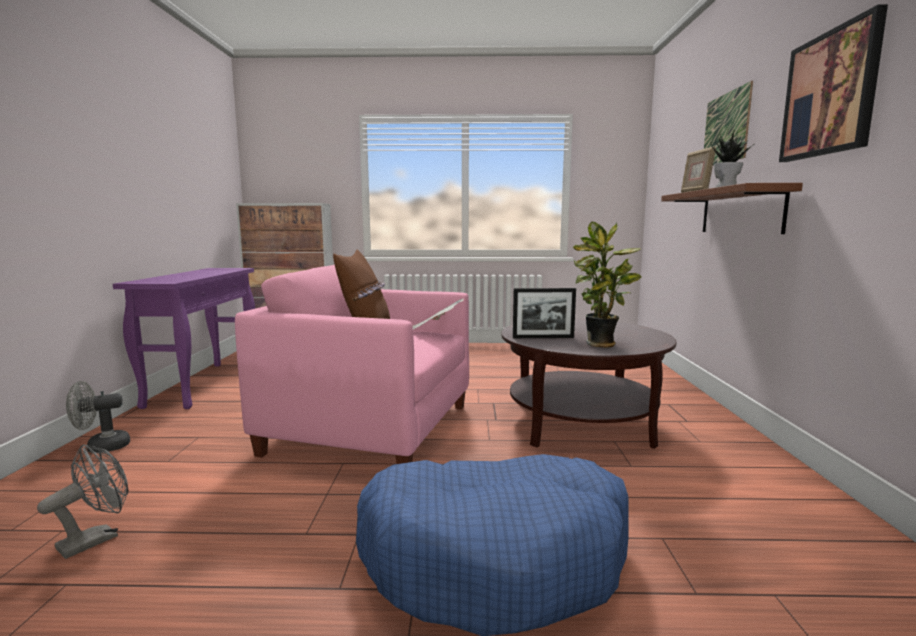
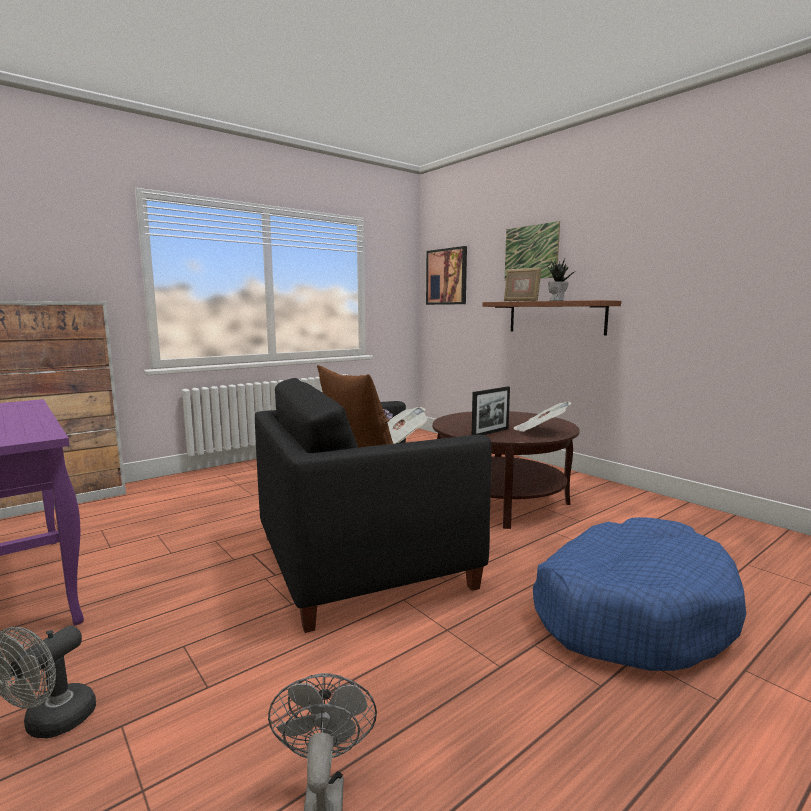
camera: 40 degrees left, 0 degrees up
(371, 429) = (363, 561): pink armchair -> black armchair
(601, 345) = (540, 431): potted plant -> newspaper
(830, 94) = (641, 244): picture -> picture (447, 276)

